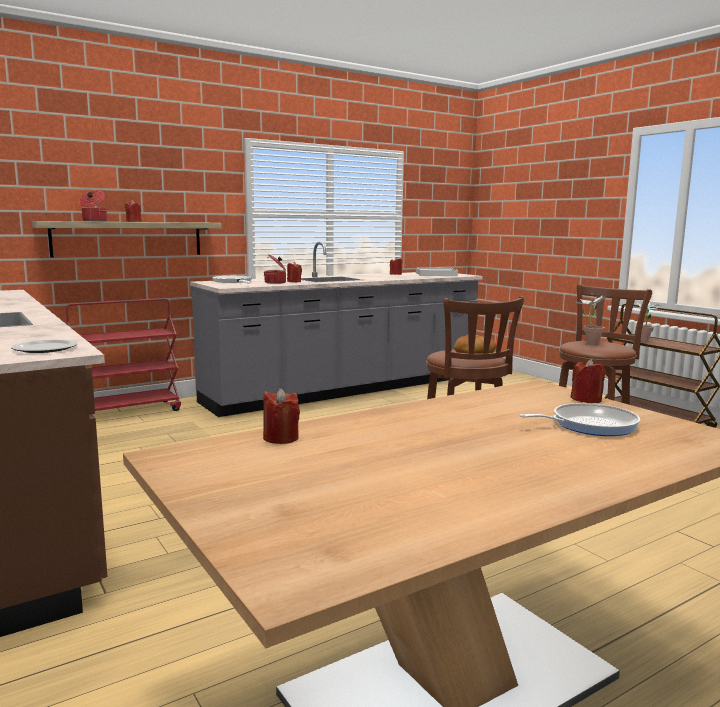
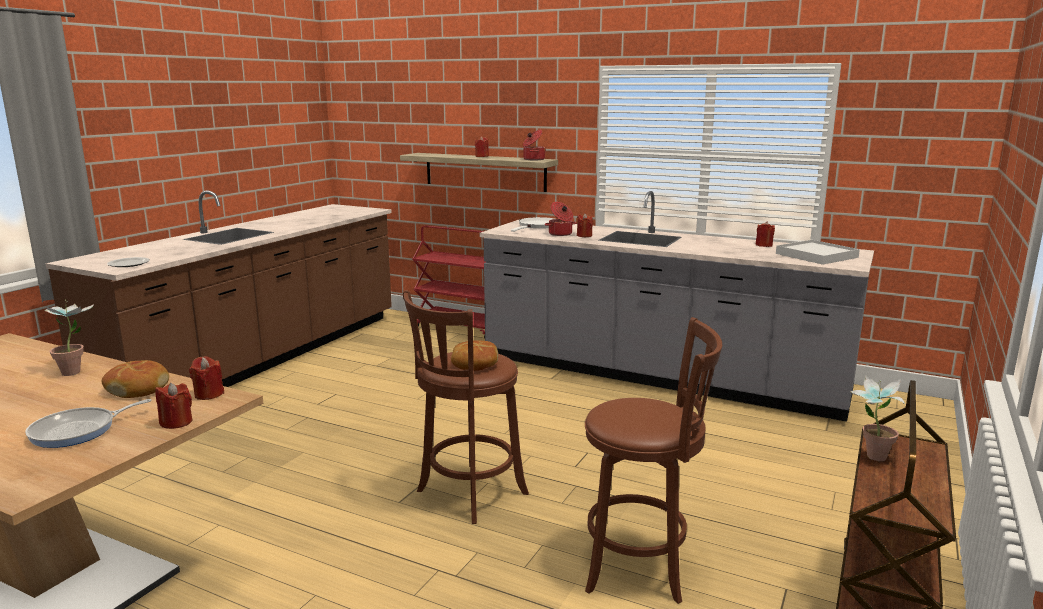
camera: 60 degrees right, 5 degrees up
(94, 221) = (447, 155): cooking pot -> cooking pot (533, 159)
(281, 438) = (37, 354): red candle -> red candle (209, 394)
(480, 406) = (138, 388): none -> bread
(588, 343) = (637, 408): potted plant -> potted plant (77, 370)
(589, 425) = (78, 431): frying pan -> frying pan turned 90 degrees clockwise

